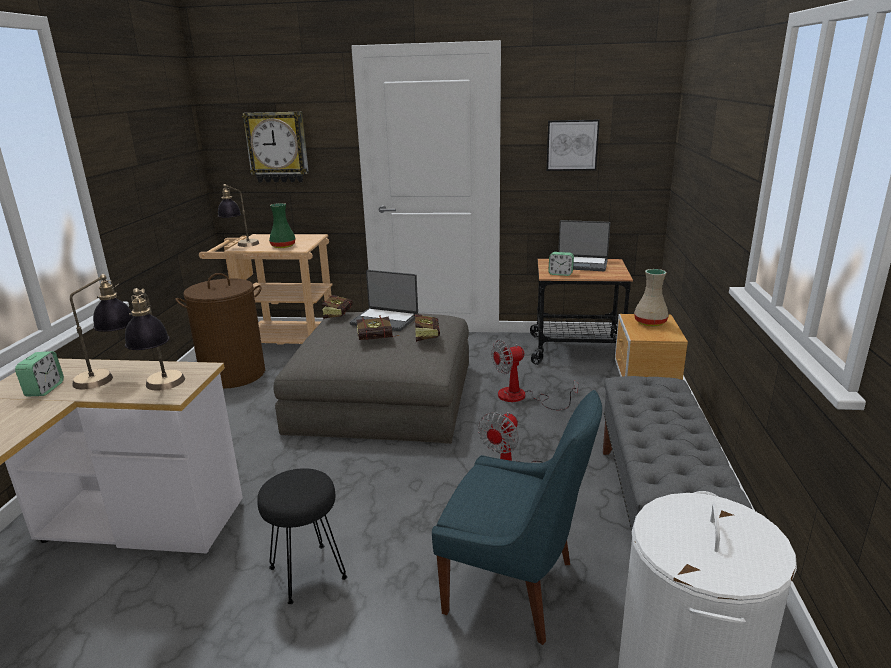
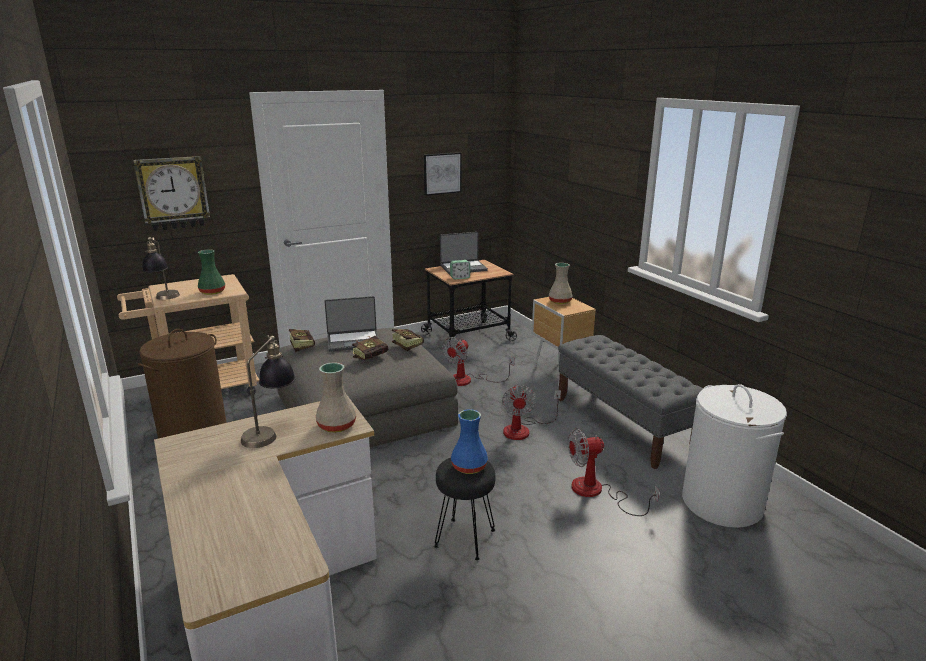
camera: 35 degrees left, 0 degrees up
(45, 389) = (226, 457): alarm clock -> none
(162, 389) = (336, 425): table lamp -> beige vase
(301, 487) = (470, 467): none -> blue vase
(515, 588) = (597, 492): blue chair -> fan

